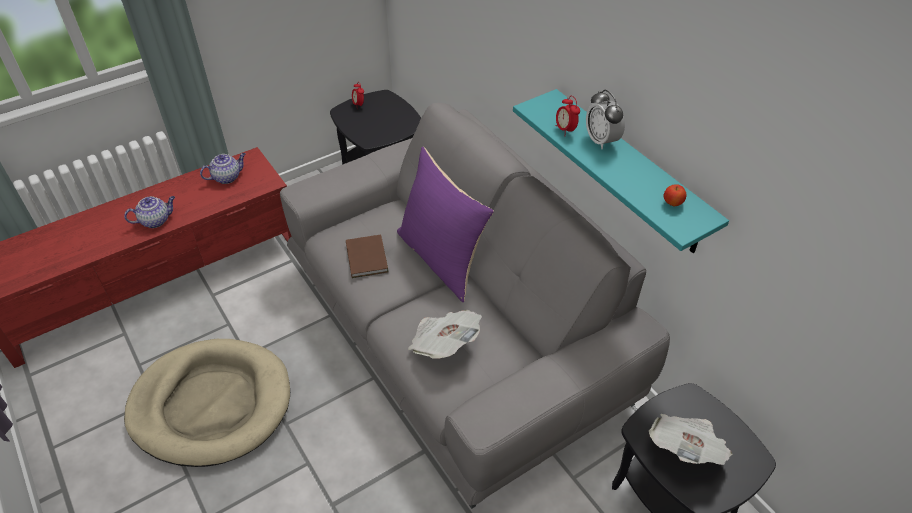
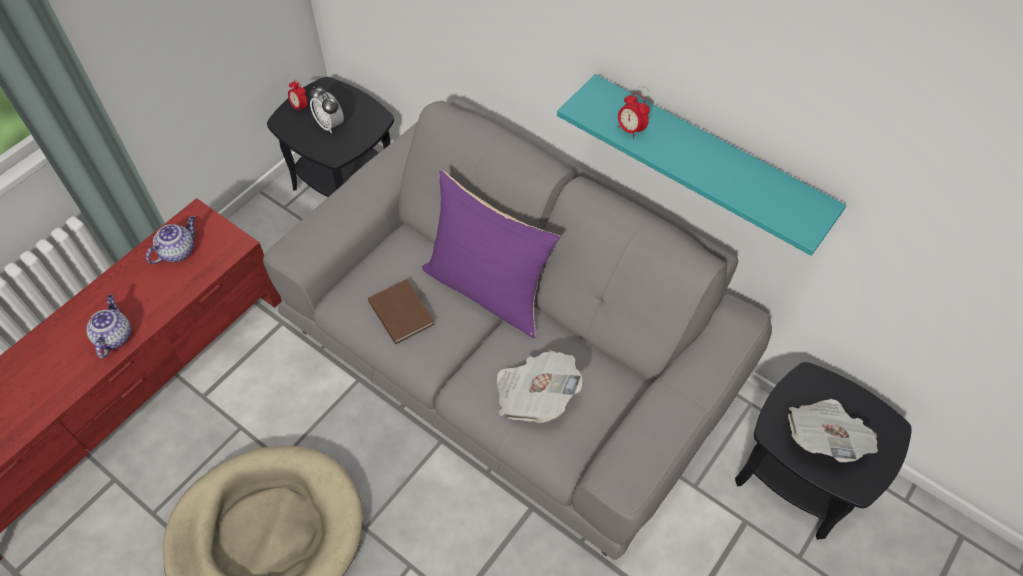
camera: 20 degrees left, 10 degrees up
(156, 220) = (114, 336): teapot -> teapot turned 45 degrees counterclockwise
(601, 141) = (675, 135): alarm clock -> alarm clock (330, 125)
(672, 203) = (782, 199): apple -> none

